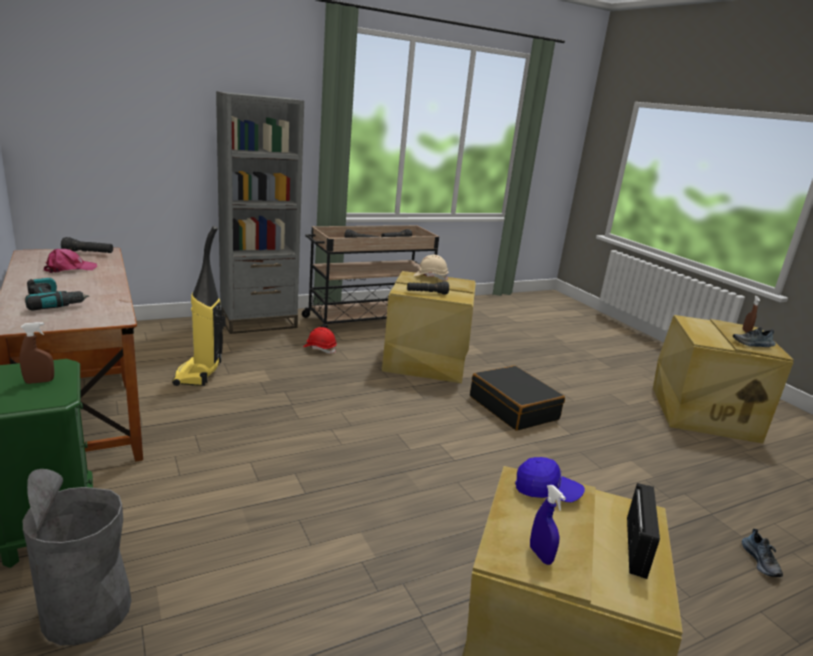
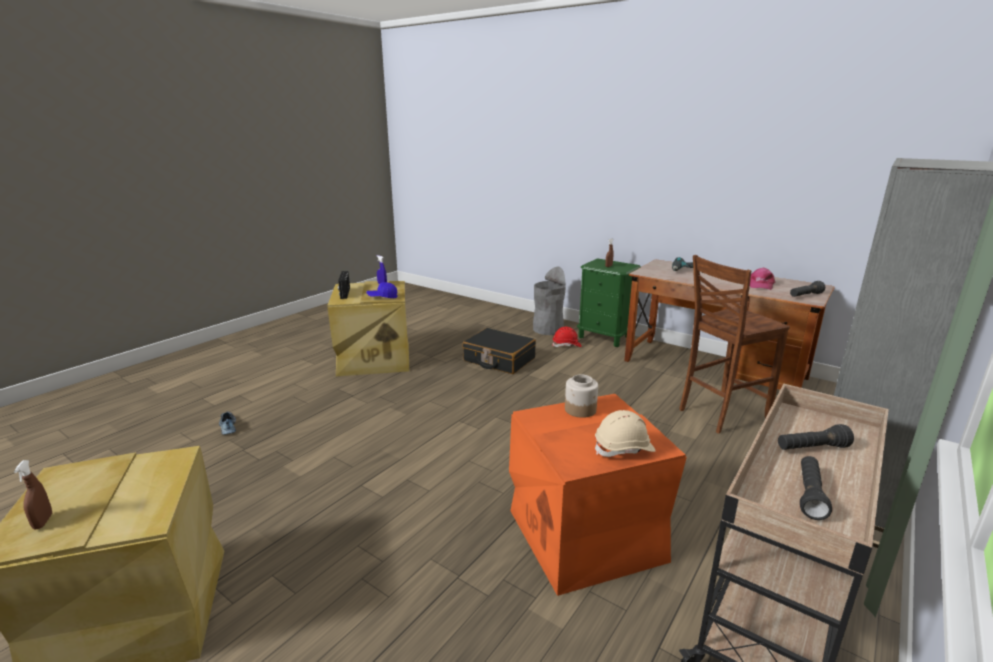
camera: 155 degrees right, 0 degrees up
(199, 374) = (720, 413): vacuum cleaner -> brown chair
(319, 349) = (710, 492): red hard hat -> red hard hat (566, 345)
(426, 361) = (583, 534): beige storage box -> orange storage box
(427, 293) = (580, 409): black flashlight -> jar
(514, 408) = (431, 496): black suitcase -> black suitcase (499, 360)
(752, 344) = (86, 475): shoe -> none

